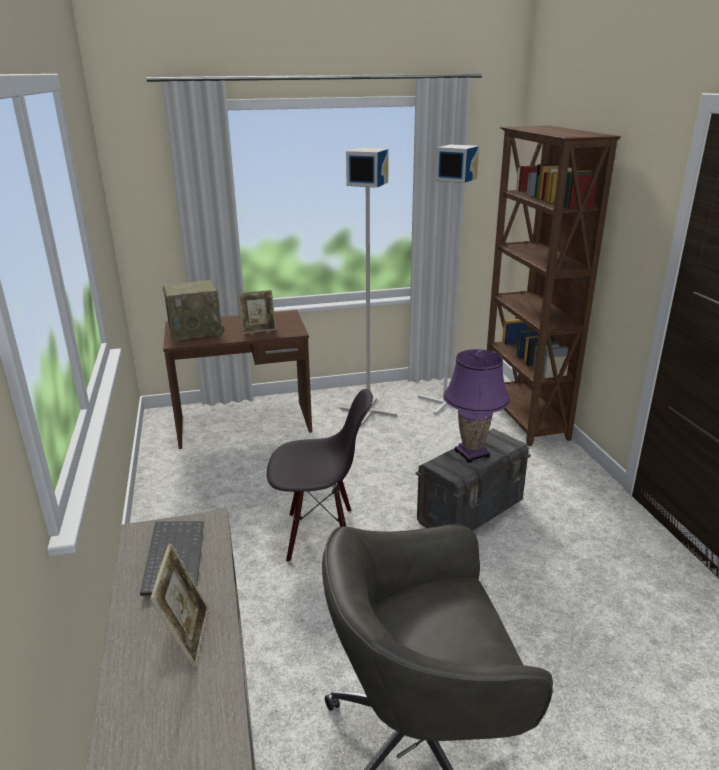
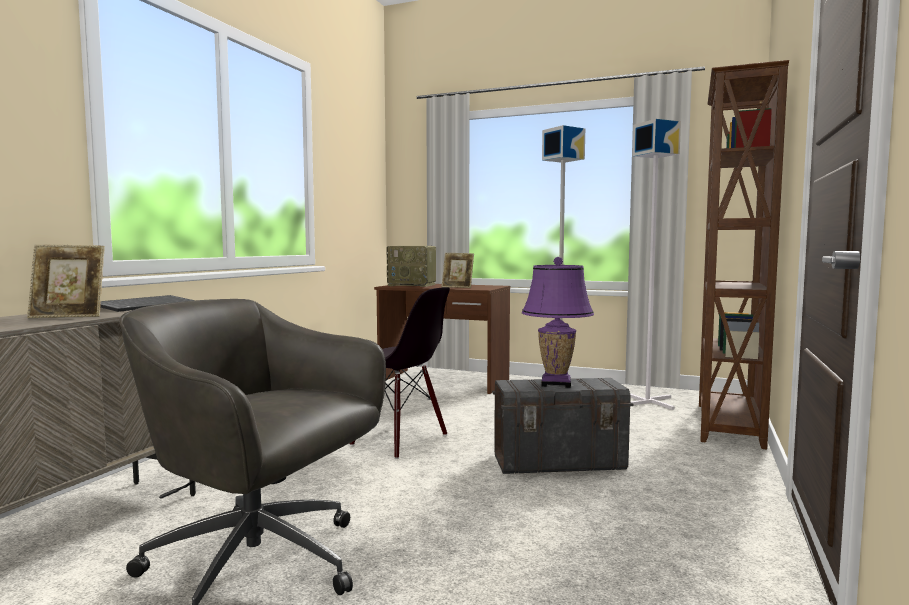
camera: 35 degrees right, 20 degrees down
(187, 636) = (69, 316): picture frame -> picture frame turned 45 degrees clockwise

